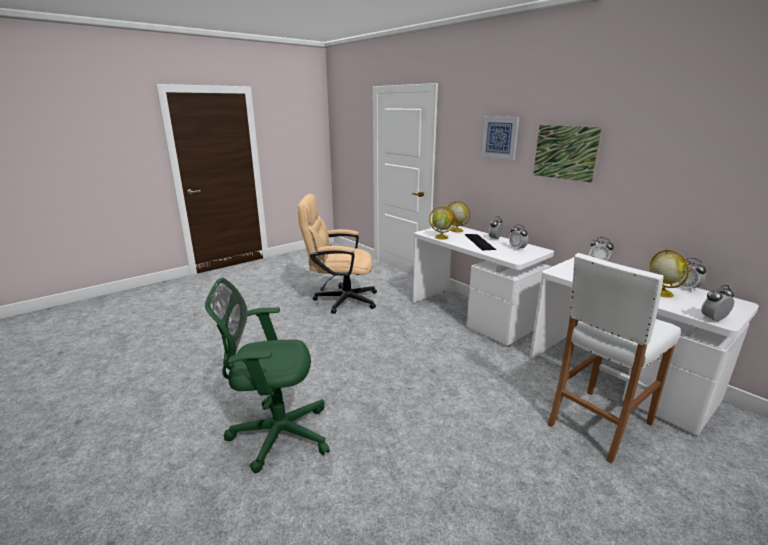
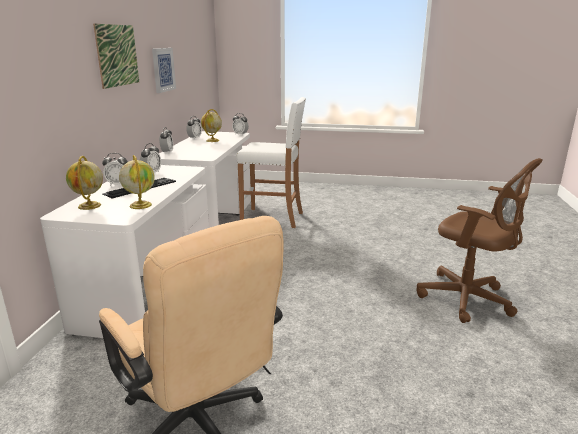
camera: 130 degrees left, 0 degrees up
(275, 434) = (468, 300): green office chair -> brown office chair
(499, 137) = (58, 44): picture -> picture (163, 69)

